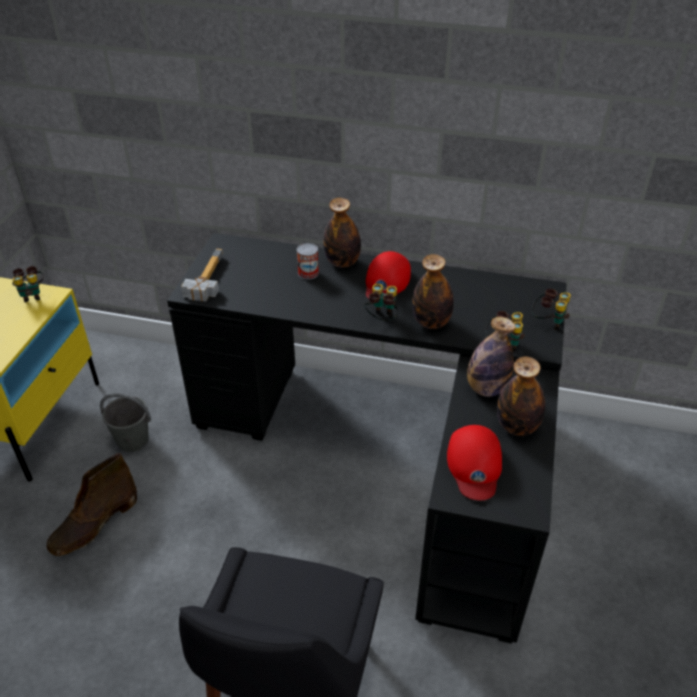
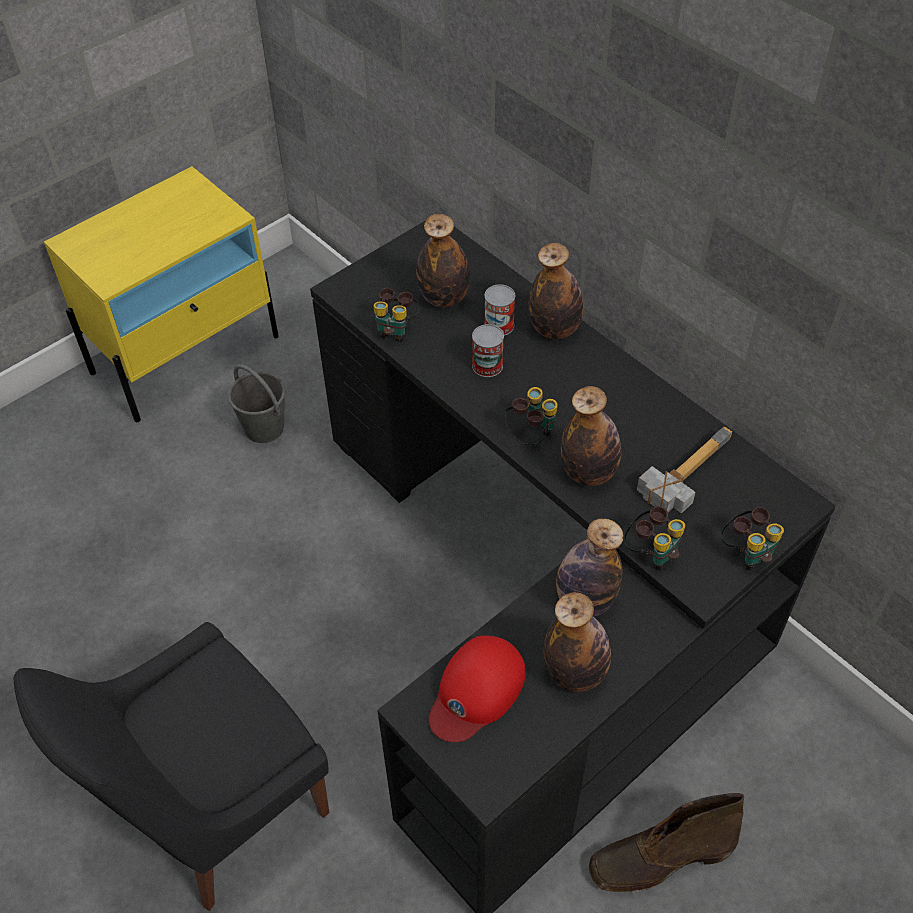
camera: 35 degrees right, 10 degrees up
(32, 295) = (208, 208): binoculars -> binoculars (396, 330)
(94, 524) = (162, 506): brown boot -> brown boot (660, 858)
(204, 279) = (372, 277): hammer -> hammer (682, 471)
(261, 272) = (444, 298): none -> bottle
(321, 295) = (487, 365): none -> can
(386, 282) = (584, 385): red cap -> none

